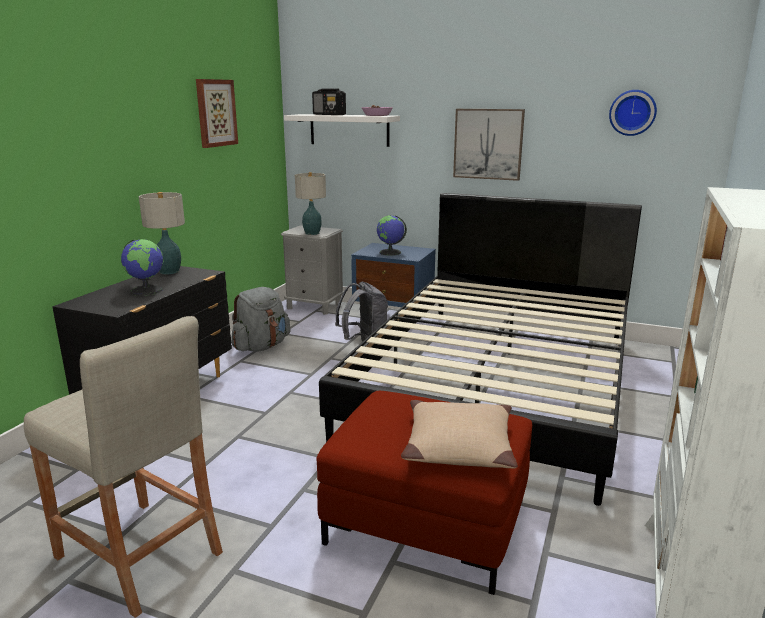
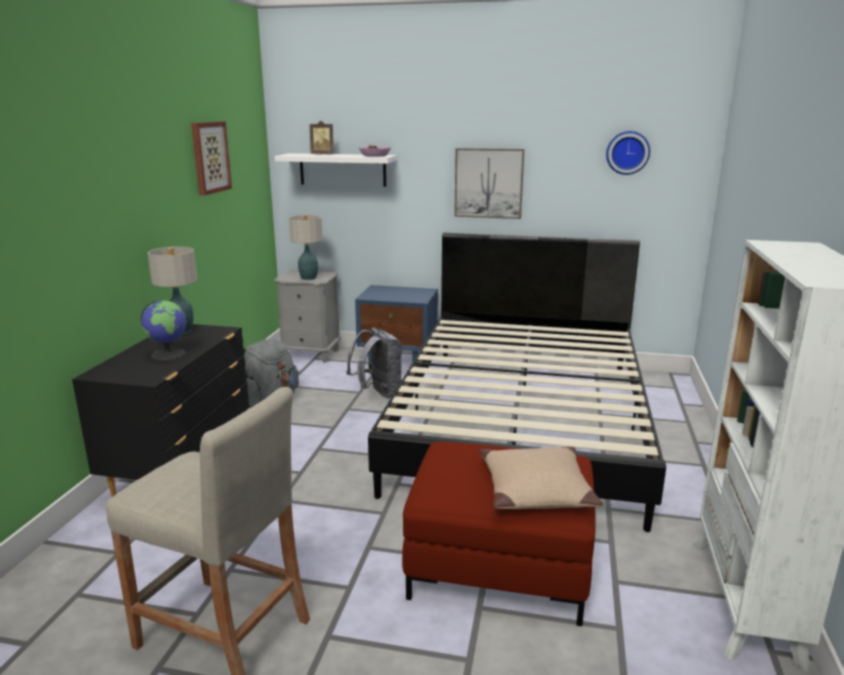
camera: 10 degrees left, 0 degrees up
(329, 114) = (322, 154): radio -> picture frame
(390, 252) = (394, 295): globe -> none

